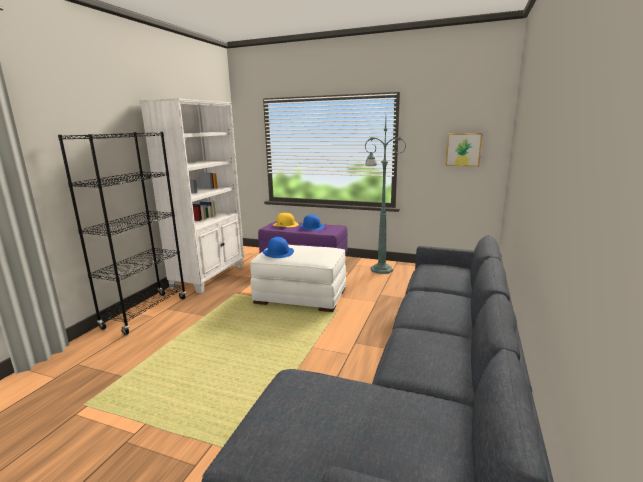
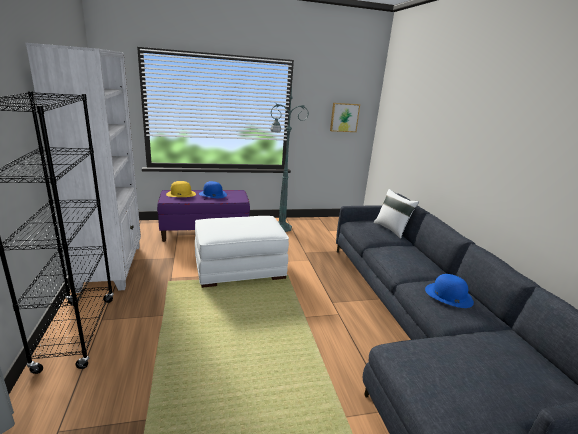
camera: 35 degrees left, 5 degrees up
(278, 252) = (222, 229): blue hat -> blue hat (448, 295)
(464, 277) = (392, 229): none -> white pillow

